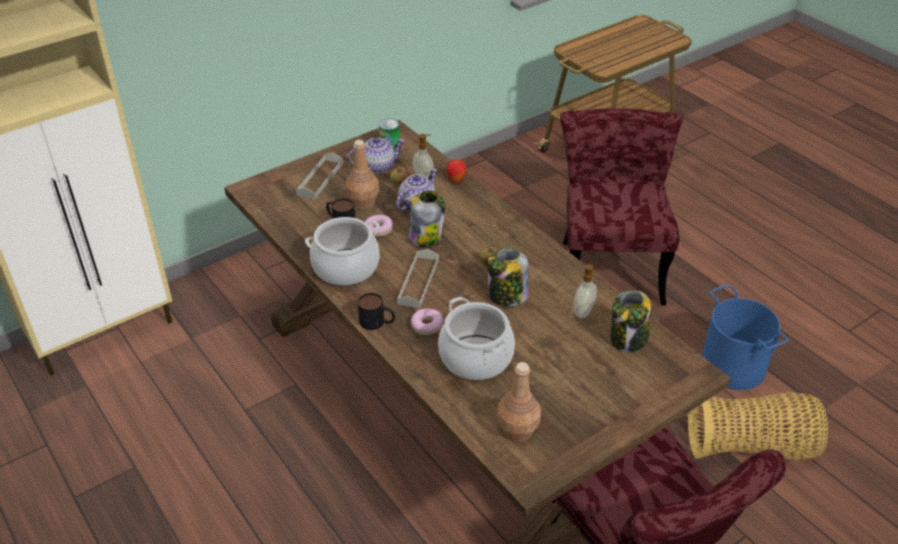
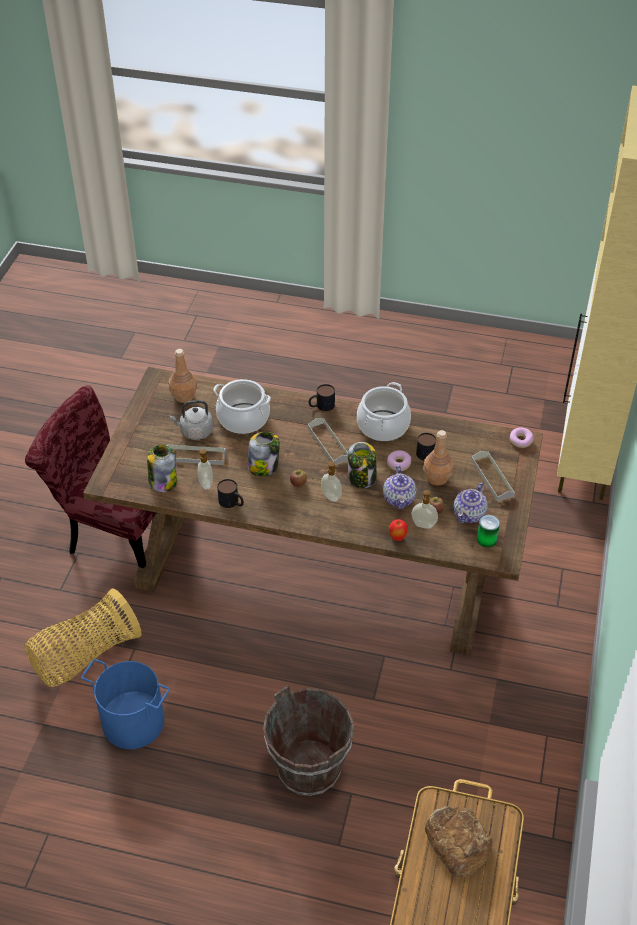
camera: 140 degrees right, 5 degrees up
(427, 325) = (291, 420): donut -> donut (520, 440)
(474, 236) = (330, 497): none -> soap dispenser
(545, 374) = (195, 432): none -> grey kettle
(569, 346) = (195, 456): none -> grey tray
(573, 280) = (232, 503): none -> mug
(606, 53) = (457, 843): none -> bread
(609, 263) = (308, 769): red chair -> brown bucket

